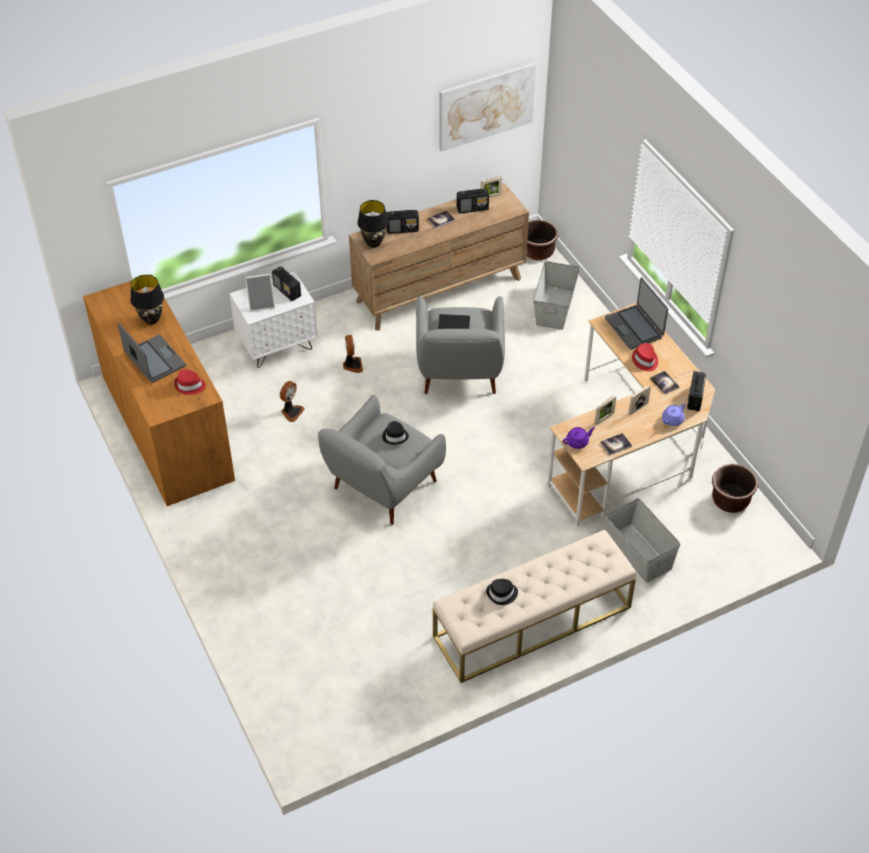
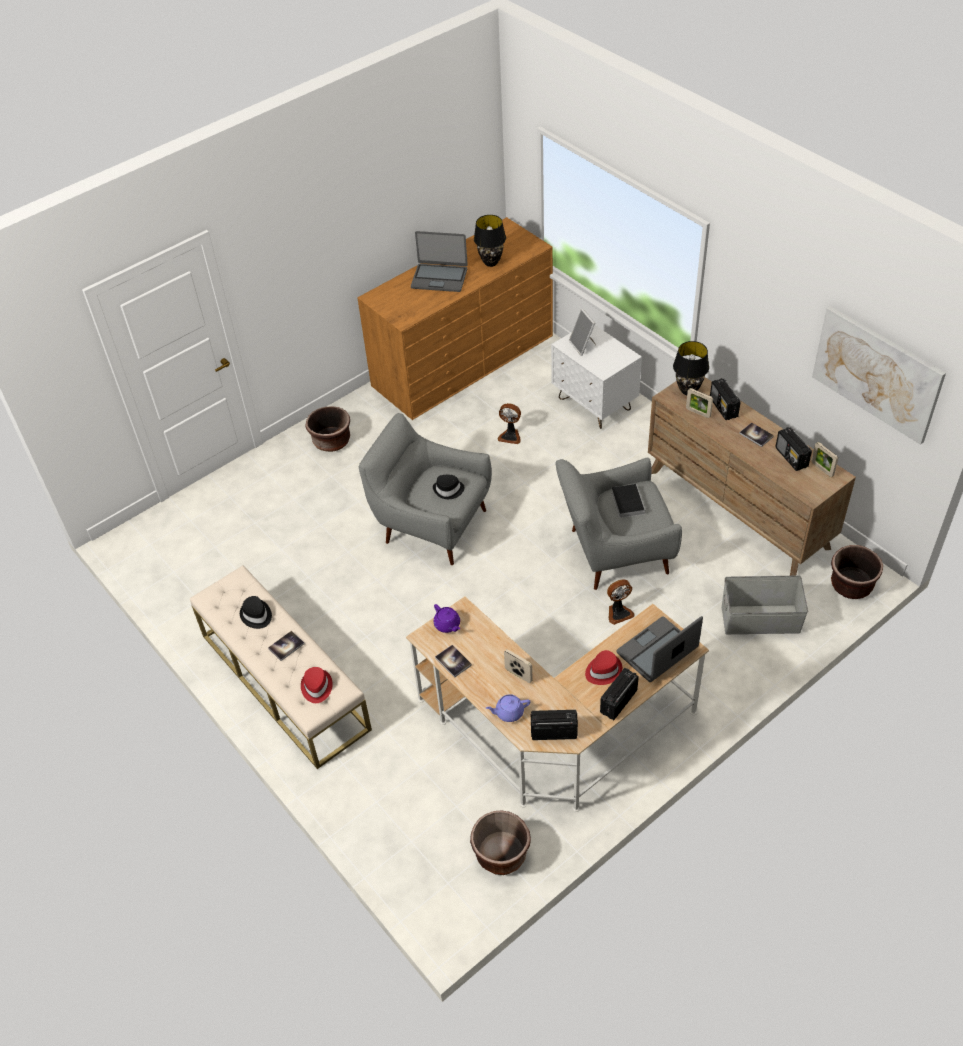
camera: 80 degrees right, 0 degrees up
(154, 360) = (439, 278): laptop -> laptop turned 60 degrees clockwise
(190, 385) = (414, 307): red hat -> red hat (316, 687)
(235, 550) = (331, 441): none -> brown planter
(287, 291) = (609, 358): radio -> radio (618, 702)
(352, 365) = (591, 464): fan -> fan (618, 612)
(604, 418) = (491, 644): picture frame -> picture frame (698, 412)
(638, 553) = (396, 765): grey storage box -> none
(664, 383) = (570, 696): book -> book (286, 646)
(672, 420) = (509, 712): purple teapot -> purple teapot turned 45 degrees counterclockwise

